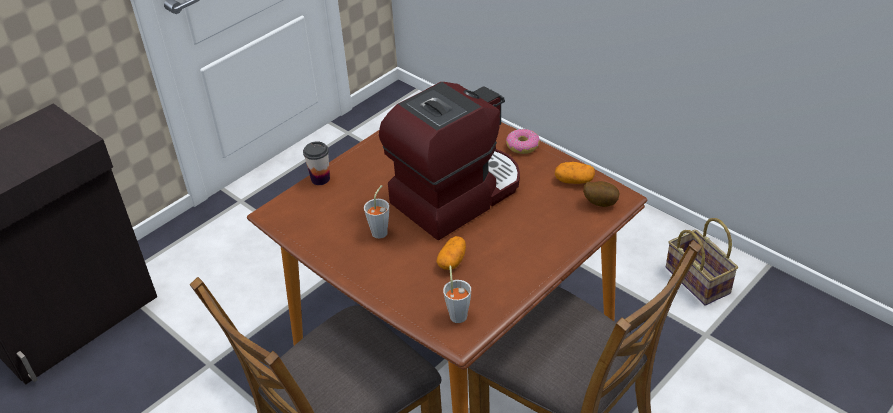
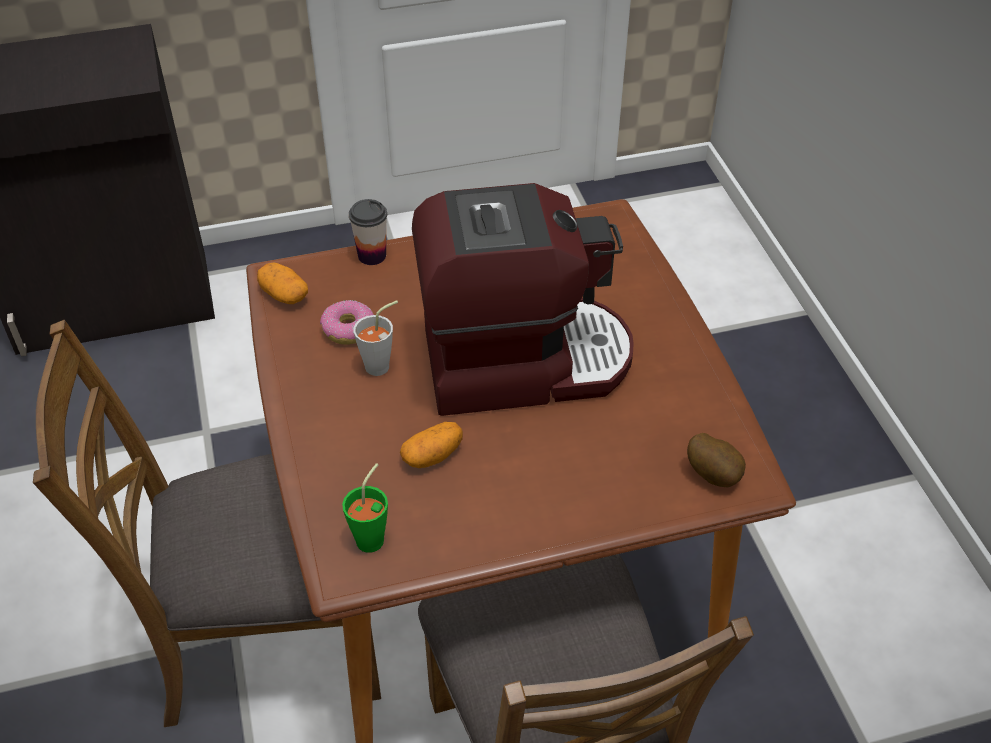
camera: 30 degrees right, 5 degrees up
(458, 313) = (373, 536): grey cup -> green cup
(522, 146) = (676, 331): donut -> donut (348, 330)
(574, 181) = (705, 420): potato -> potato (284, 295)
(699, 281) = (921, 660): basket -> none

